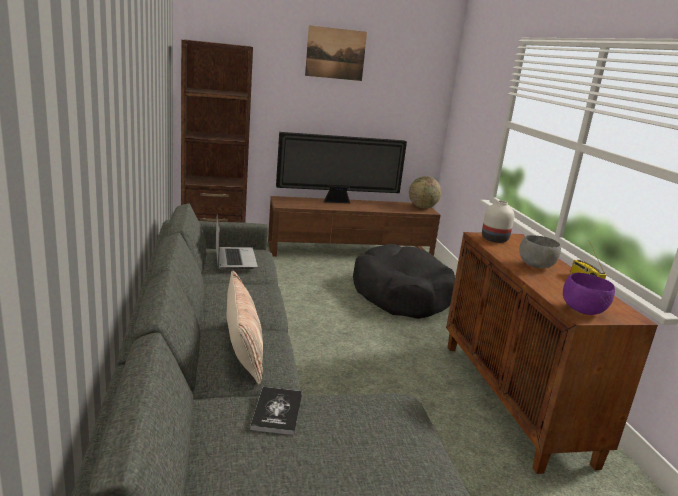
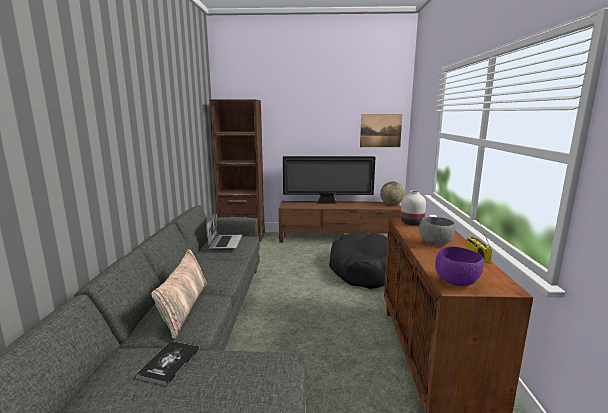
camera: 15 degrees right, 5 degrees down
(335, 53) = (319, 99): picture -> picture (380, 130)

